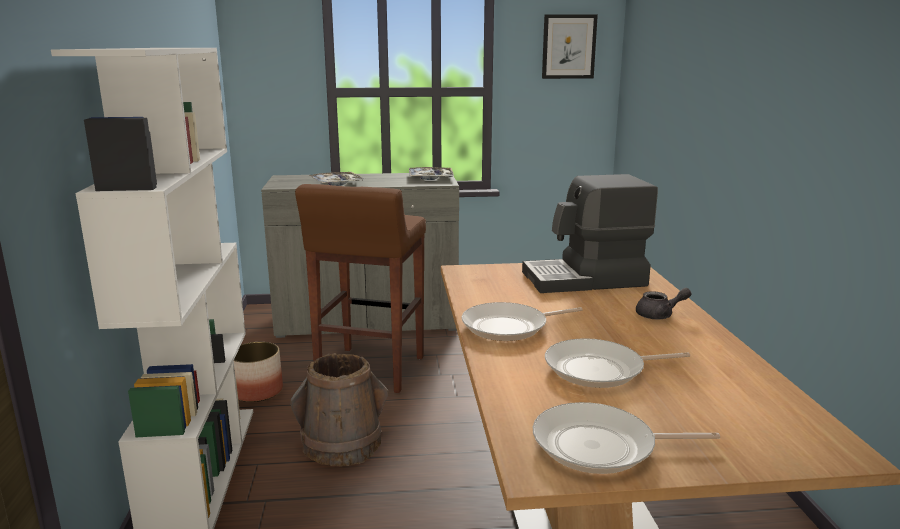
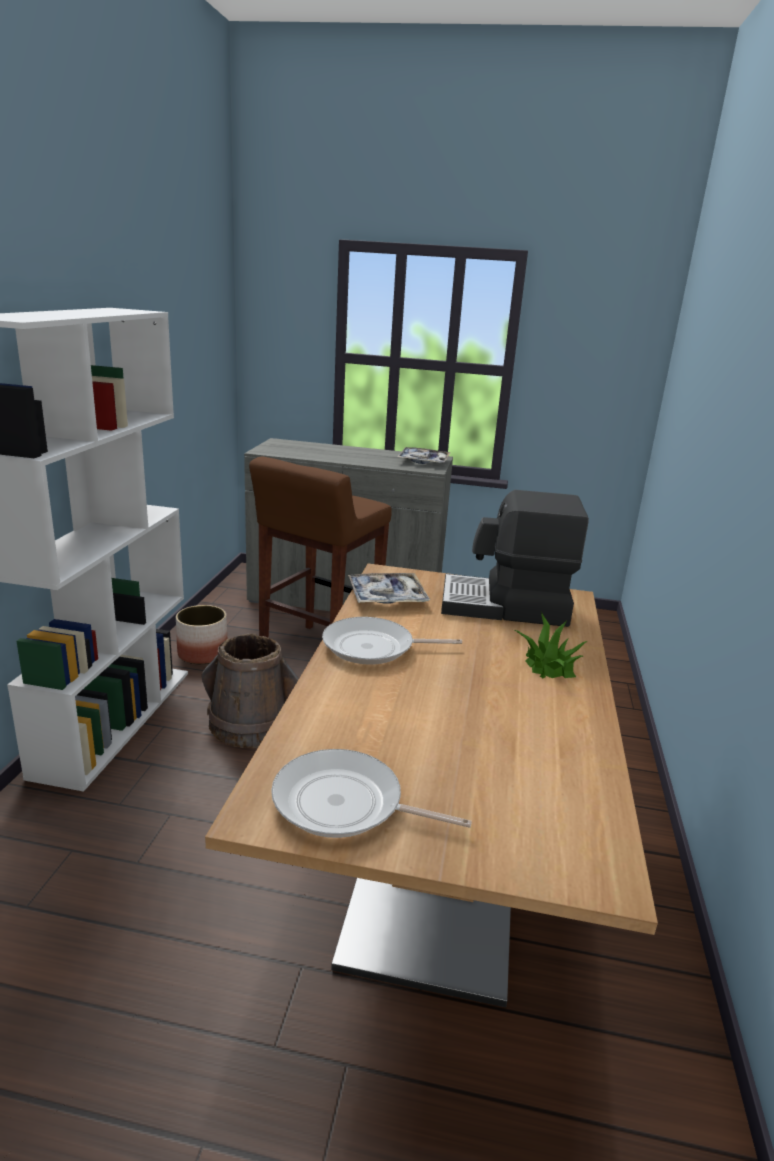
camera: 15 degrees right, 5 degrees up
(337, 183) = (322, 456): tray -> tray (387, 597)
(569, 46) = (608, 328): picture -> none
(600, 370) = (423, 717): frying pan -> none
(659, 315) = (549, 665): grey teapot -> potted plant

